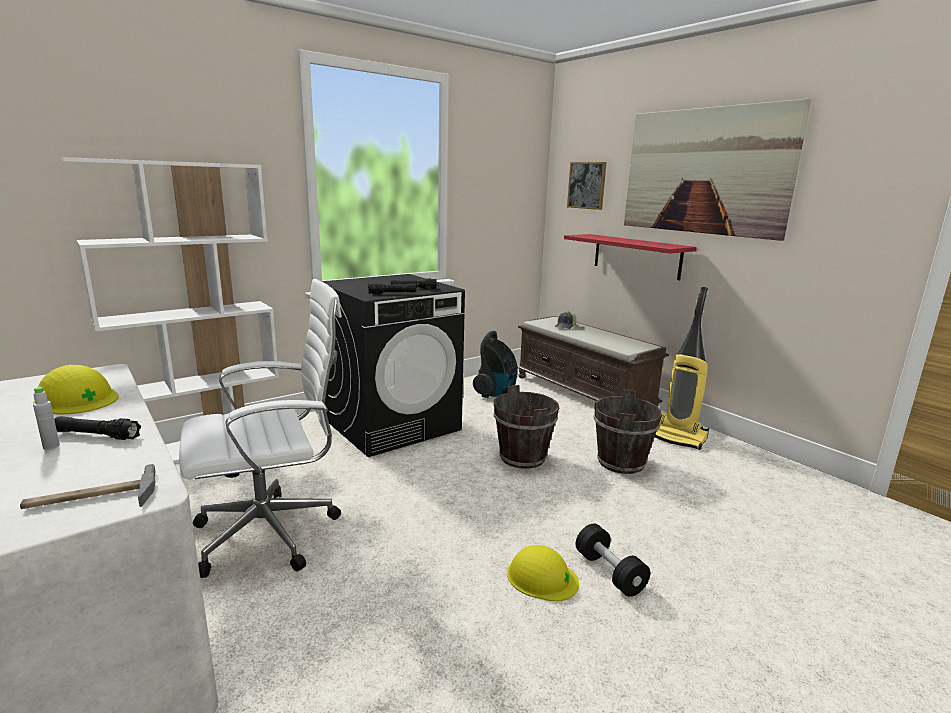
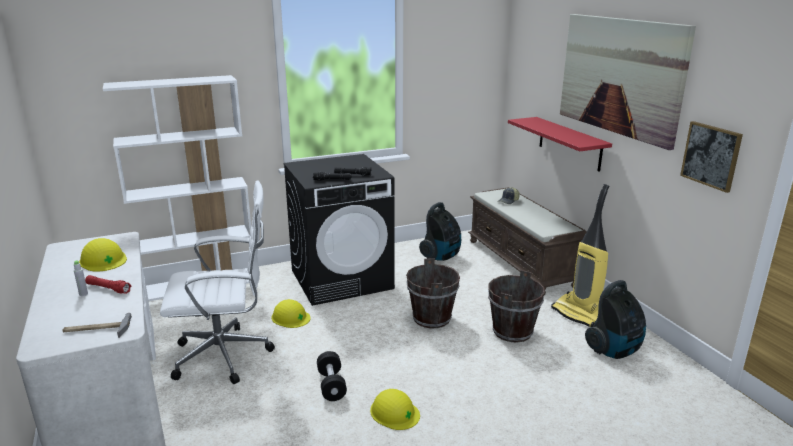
camera: 15 degrees right, 5 degrees up
(97, 435) = (108, 288): black flashlight -> red flashlight
(346, 473) = (290, 317): none -> yellow hard hat
(587, 185) = (535, 72): picture -> picture (711, 155)
(609, 572) = (446, 416): black dumbbell -> black dumbbell (331, 385)
(739, 470) = (614, 350): none -> vacuum cleaner

